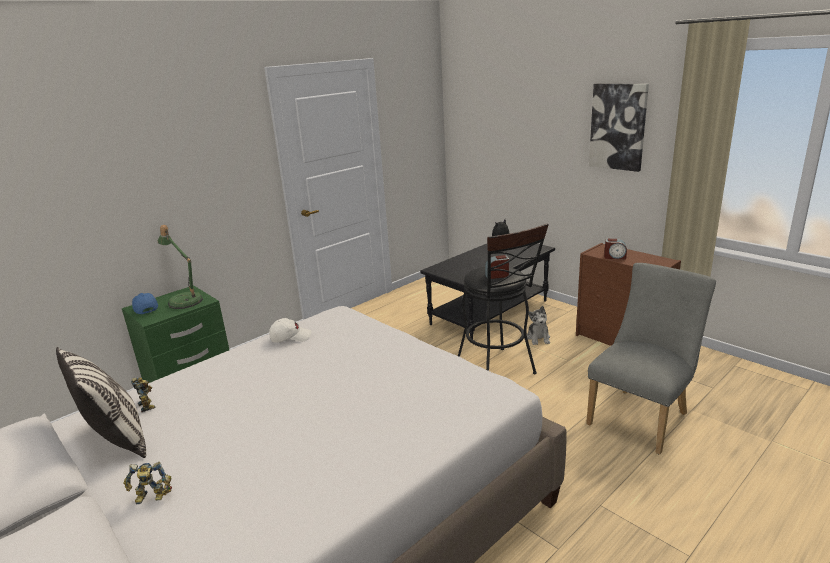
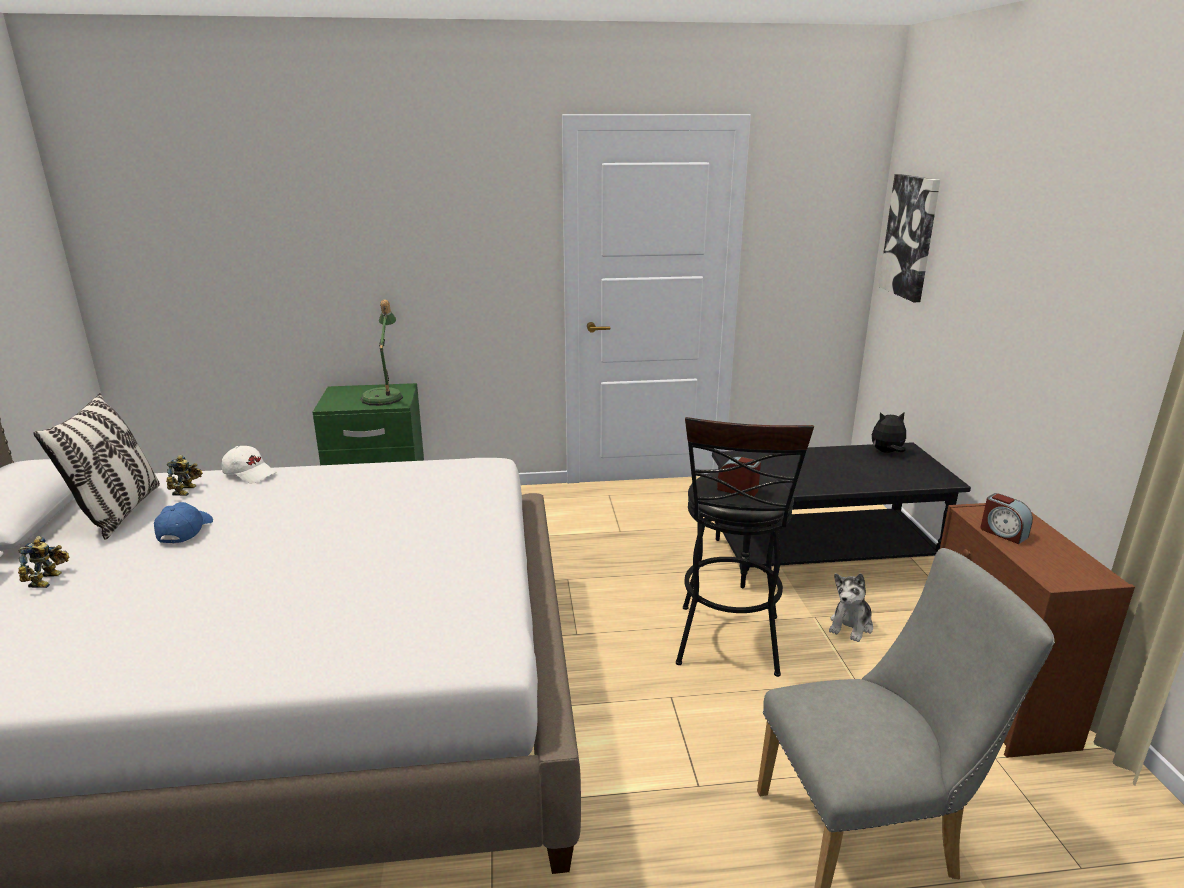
camera: 35 degrees right, 0 degrees up
(145, 309) = (341, 394): blue cap -> blue cap (185, 531)
(151, 498) = (49, 580): toy robot -> toy robot turned 120 degrees counterclockwise
(290, 337) = (395, 474): white cap -> white cap (250, 473)
(618, 126) = (1107, 284): picture -> picture (910, 237)

